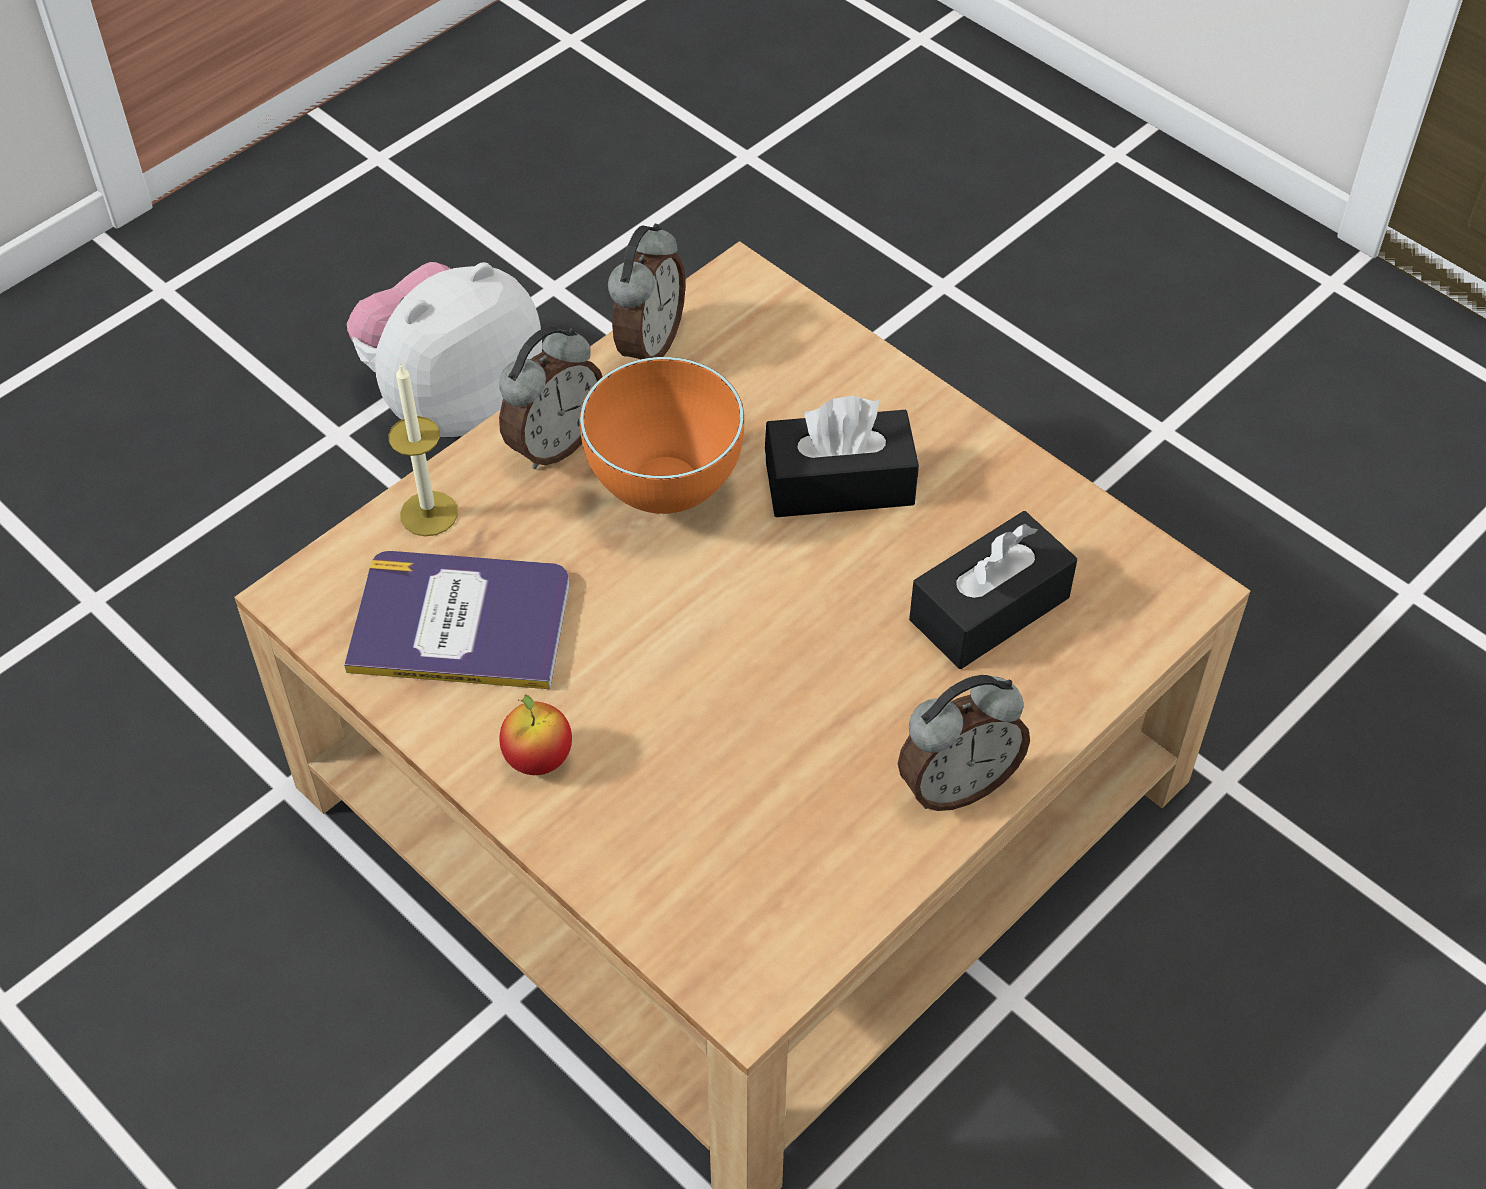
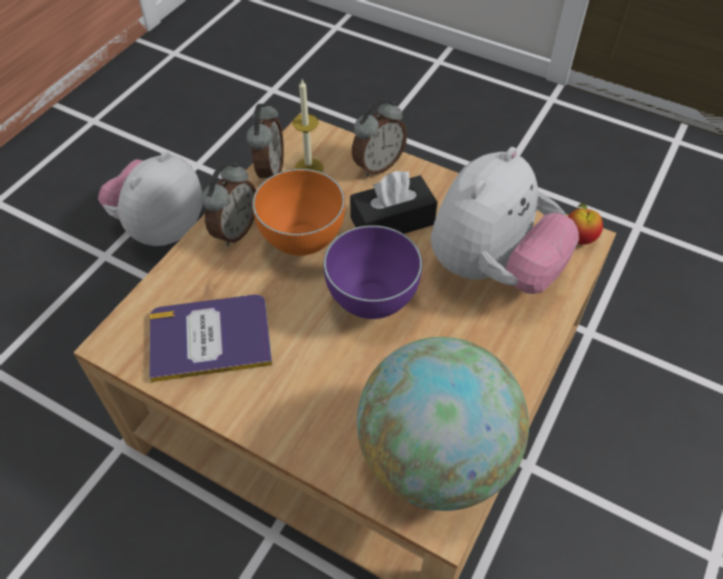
camera: 15 degrees left, 0 degrees up
(429, 513) = (175, 282): candle -> candle (309, 168)
(538, 758) = (277, 406): apple -> apple (579, 238)
(749, 627) = (371, 306): none -> purple bowl
(769, 899) = (435, 458): none -> globe
(956, 784) = (511, 367): alarm clock -> alarm clock (377, 165)
(989, 608) = (492, 269): black tissue box -> plush toy

